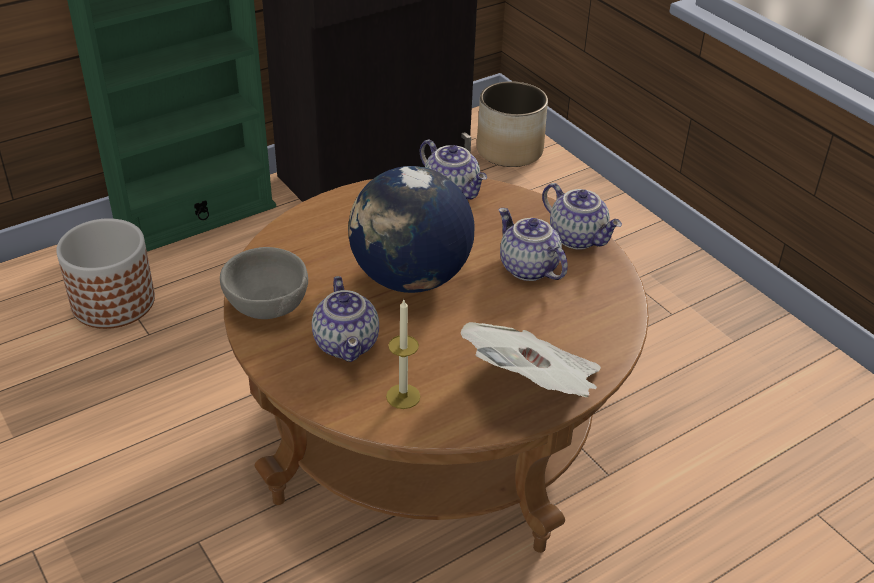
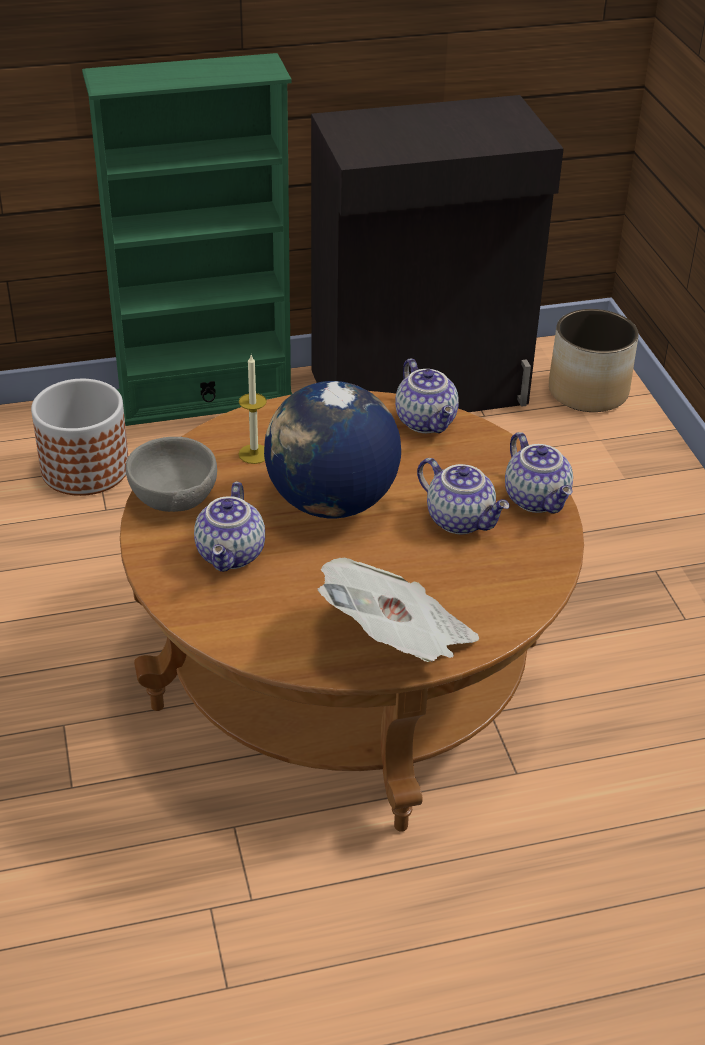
camera: 20 degrees right, 0 degrees up
(403, 396) = (259, 618): candle -> candle (254, 454)
(527, 268) = (461, 520): teapot -> teapot turned 150 degrees clockwise

